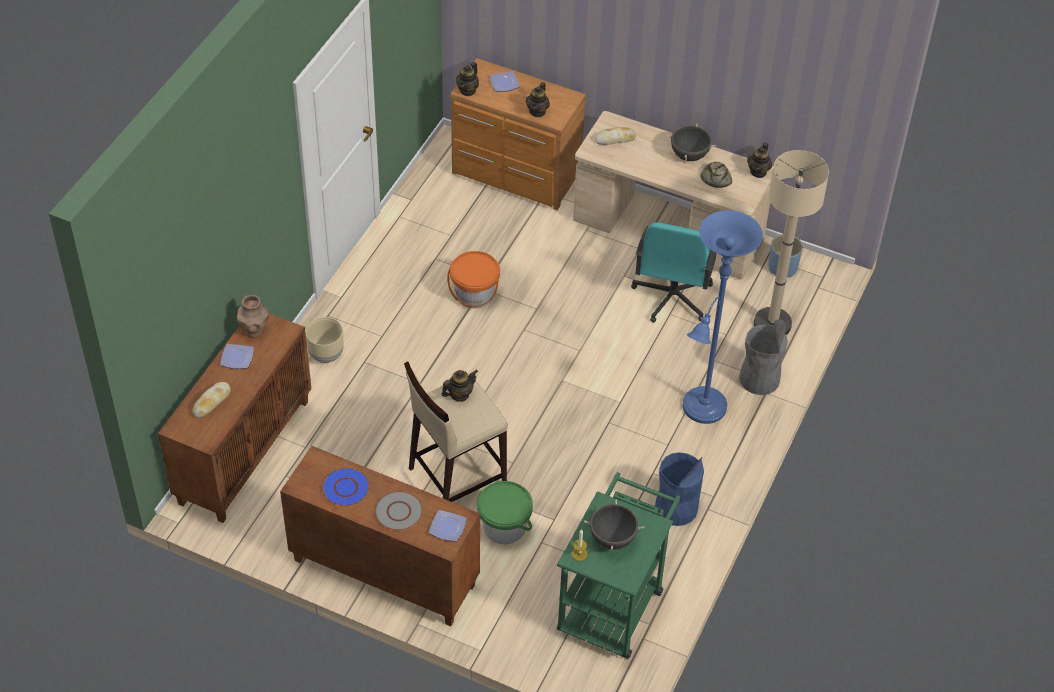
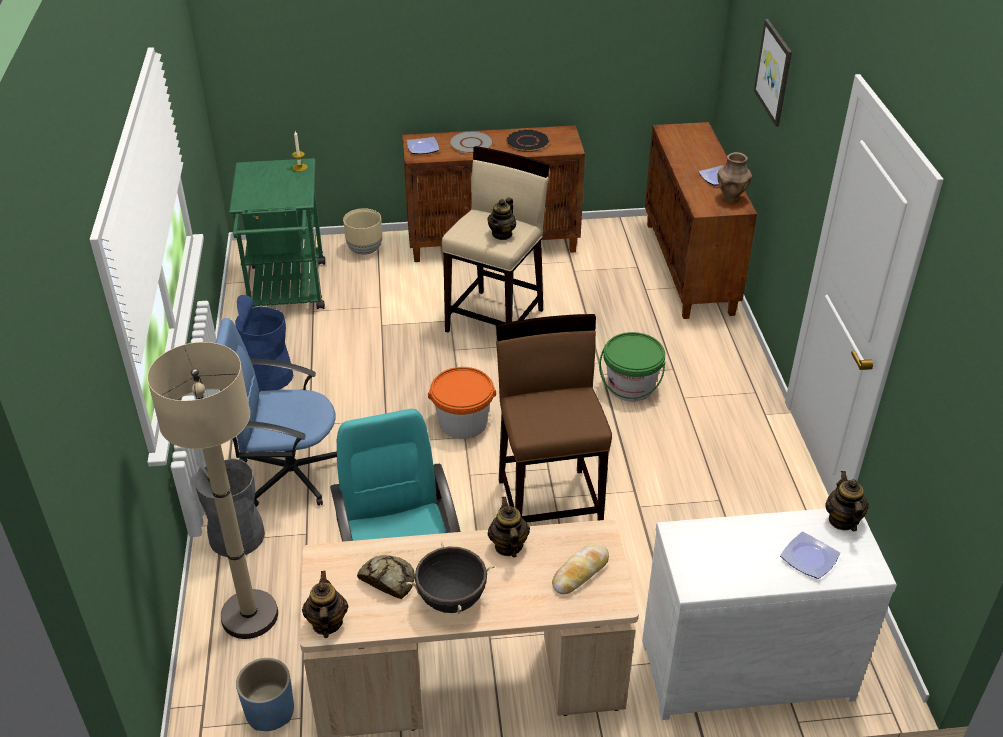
camera: 150 degrees right, 10 degrees down
(211, 402) = (696, 148): bread -> none
(216, 244) = (774, 72): none -> picture
(325, 355) = (714, 359): beige planter -> beige planter (365, 250)
(346, 488) = (527, 141): blue plate -> black plate
(474, 294) = (636, 481): orange bucket -> orange bucket (463, 422)
(504, 527) = (421, 304): green bucket -> green bucket (631, 386)
(515, 176) = (743, 665): brown dresser -> white dresser
(537, 111) = (717, 535): teapot -> teapot (508, 546)
(544, 305) = (549, 506): none -> brown stool
(612, 539) = (277, 183): black cooking pot -> none
(702, 410) = (290, 472): blue floor lamp -> blue office chair

